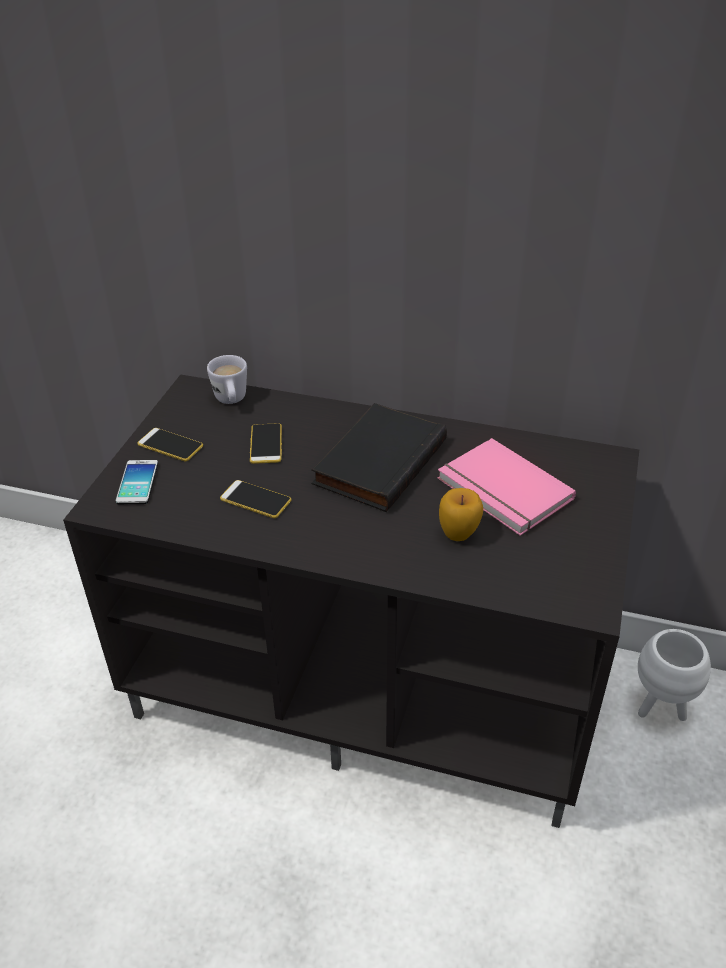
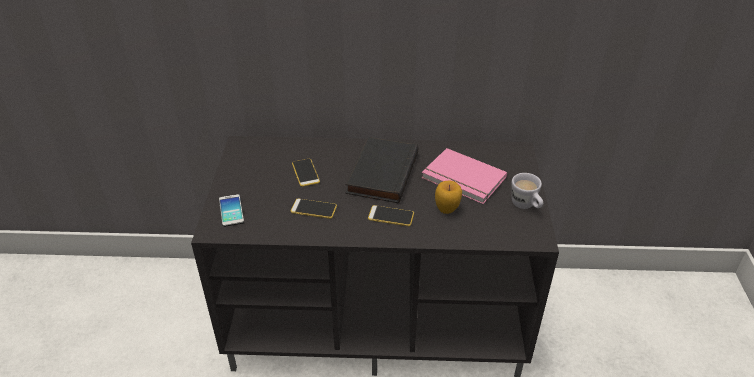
camera: 15 degrees left, 0 degrees up
(170, 445) = (242, 183): phone -> phone (391, 216)
(231, 401) = (271, 148): white mug -> white mug (526, 206)
(660, 707) = (556, 297): white planter -> none

